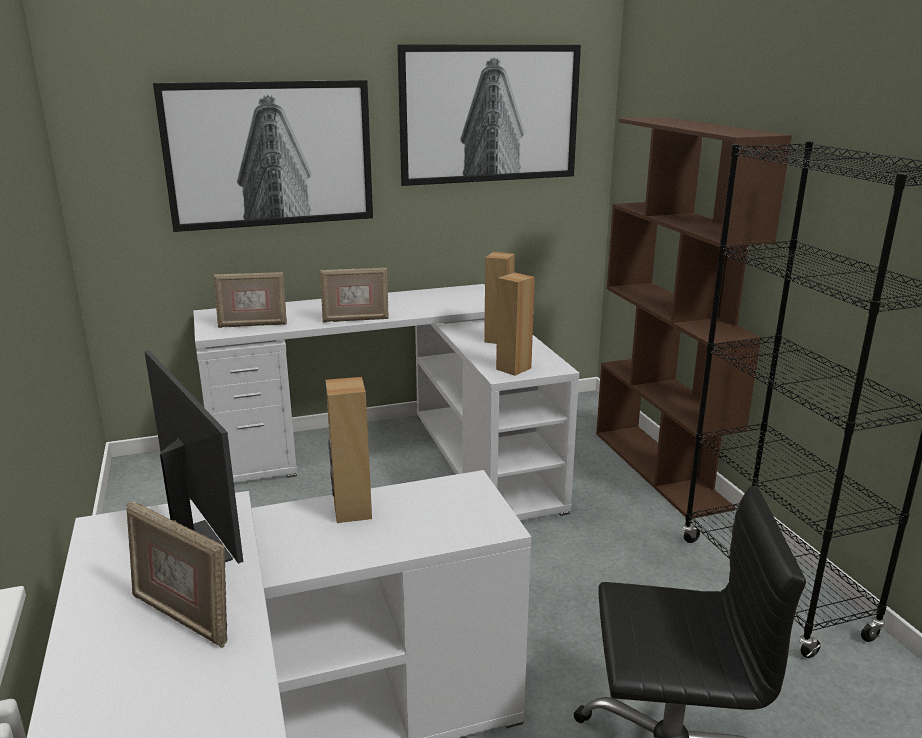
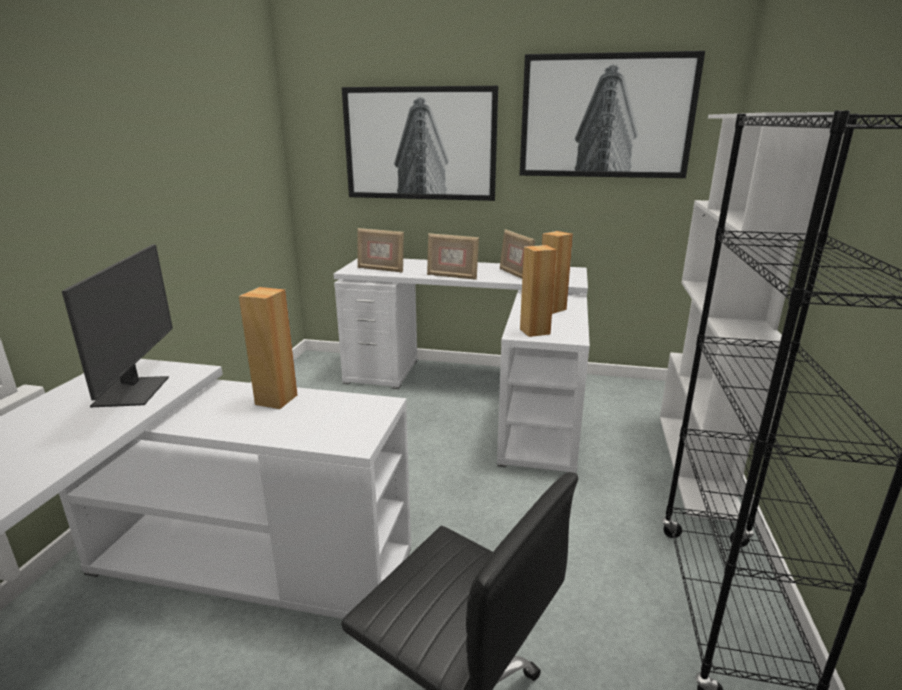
camera: 30 degrees right, 0 degrees up
(182, 617) = (65, 430): picture frame -> picture frame (515, 274)
(660, 469) = (698, 463): brown bookcase -> white bookcase

